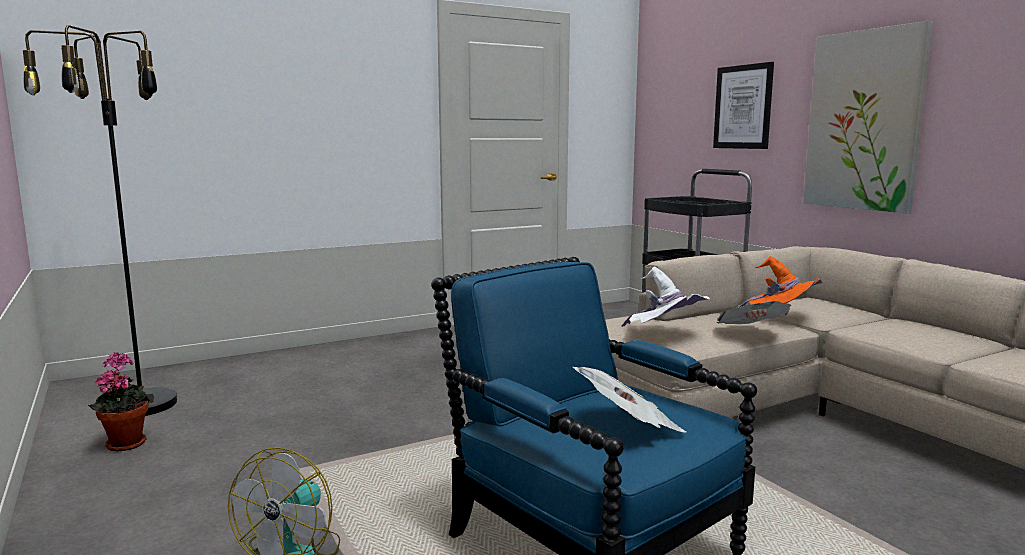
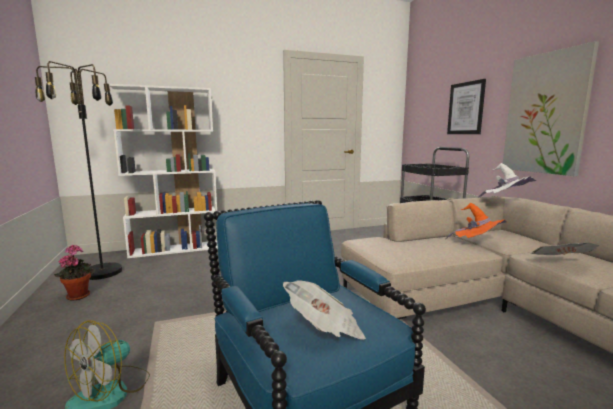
camera: 10 degrees right, 0 degrees up
(255, 360) = (176, 249): none -> white bookcase
(665, 335) = (392, 252): white hat -> white hat (506, 201)
(751, 333) = (451, 254): newspaper -> newspaper (560, 263)

